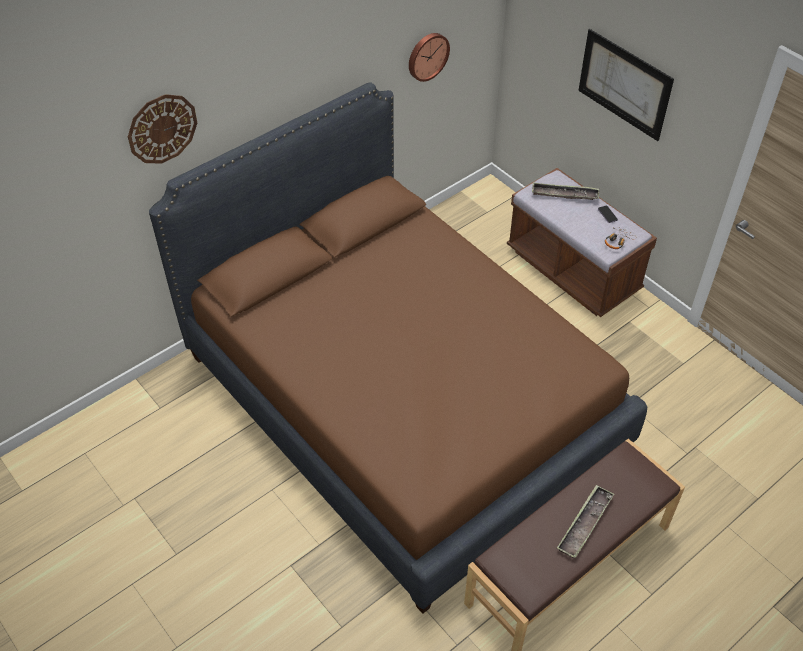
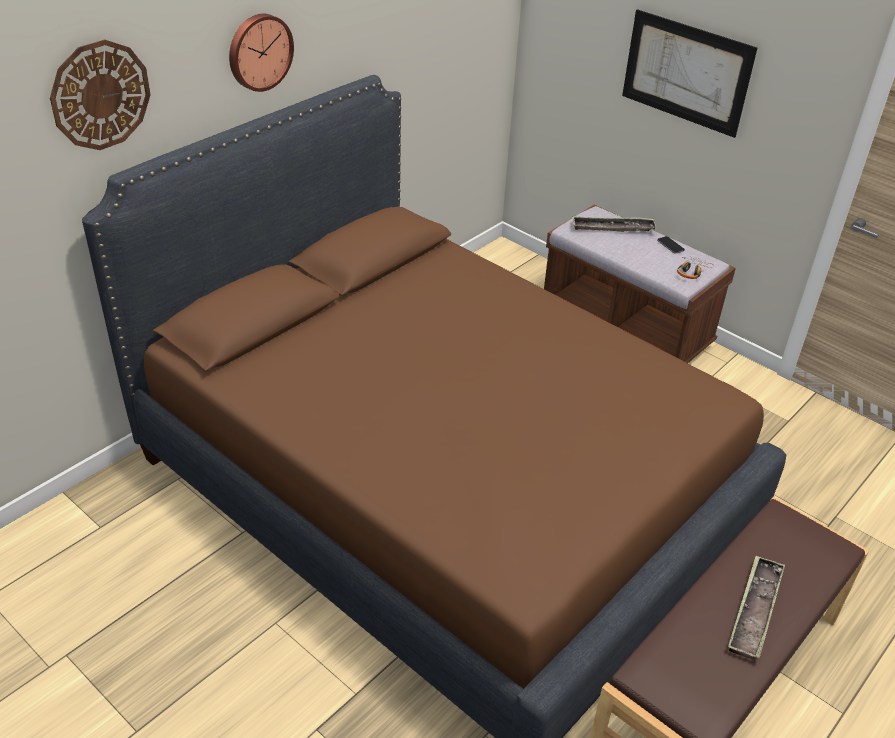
camera: 10 degrees left, 10 degrees down
(427, 56) = (436, 57): wall clock -> wall clock (259, 51)

